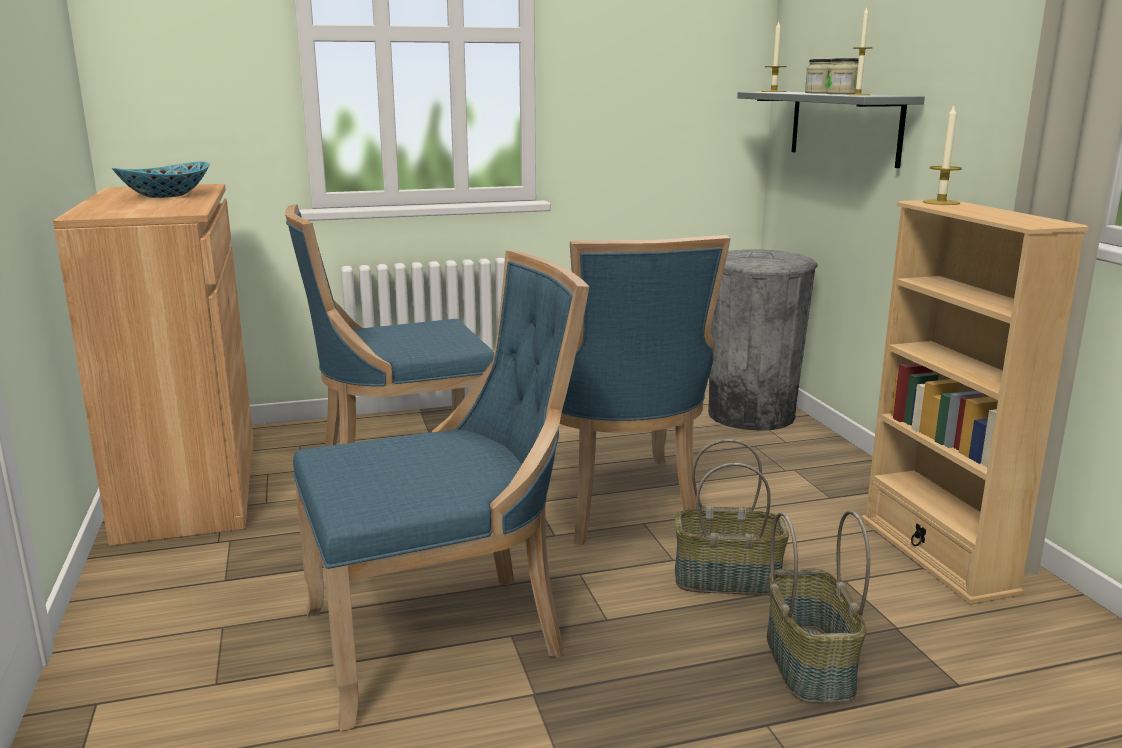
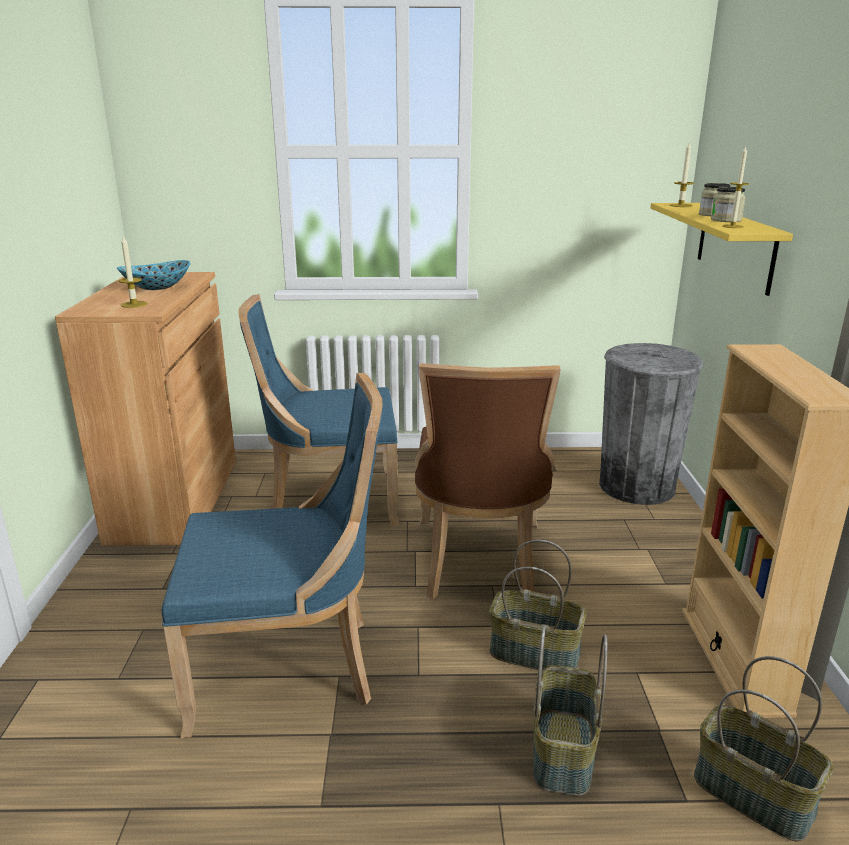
camera: 15 degrees right, 5 degrees up
(617, 504) = (479, 563): blue chair -> brown chair
(844, 126) = (735, 246): grey shelf -> yellow shelf
(941, 202) = (765, 351): candle -> candle (134, 304)
(1021, 667) = (754, 794): none -> basket

